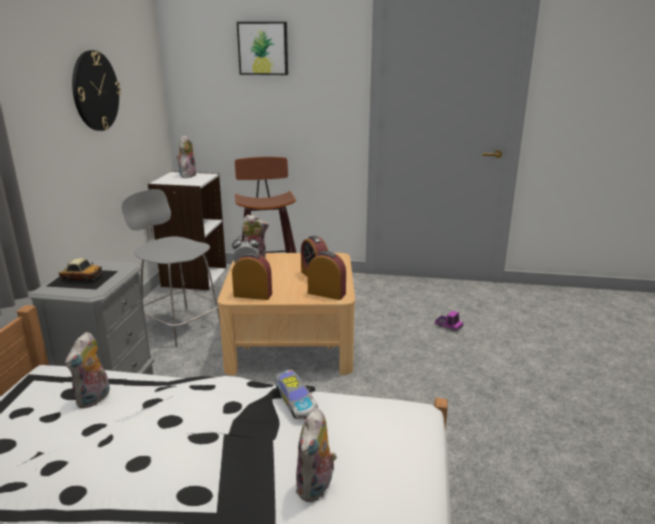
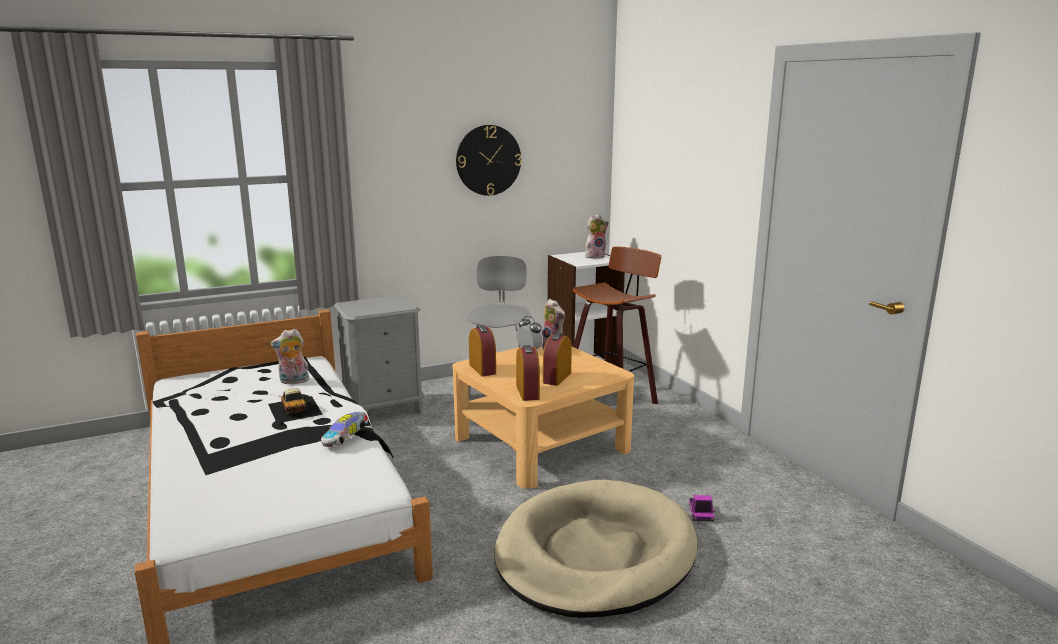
camera: 55 degrees right, 5 degrees down
(82, 278) = (372, 304): toy car -> toy car (295, 409)
(263, 48) = (678, 129): picture -> none
(316, 488) = (251, 476): plush toy -> none
(463, 380) = (595, 554): none -> beige dog bed

